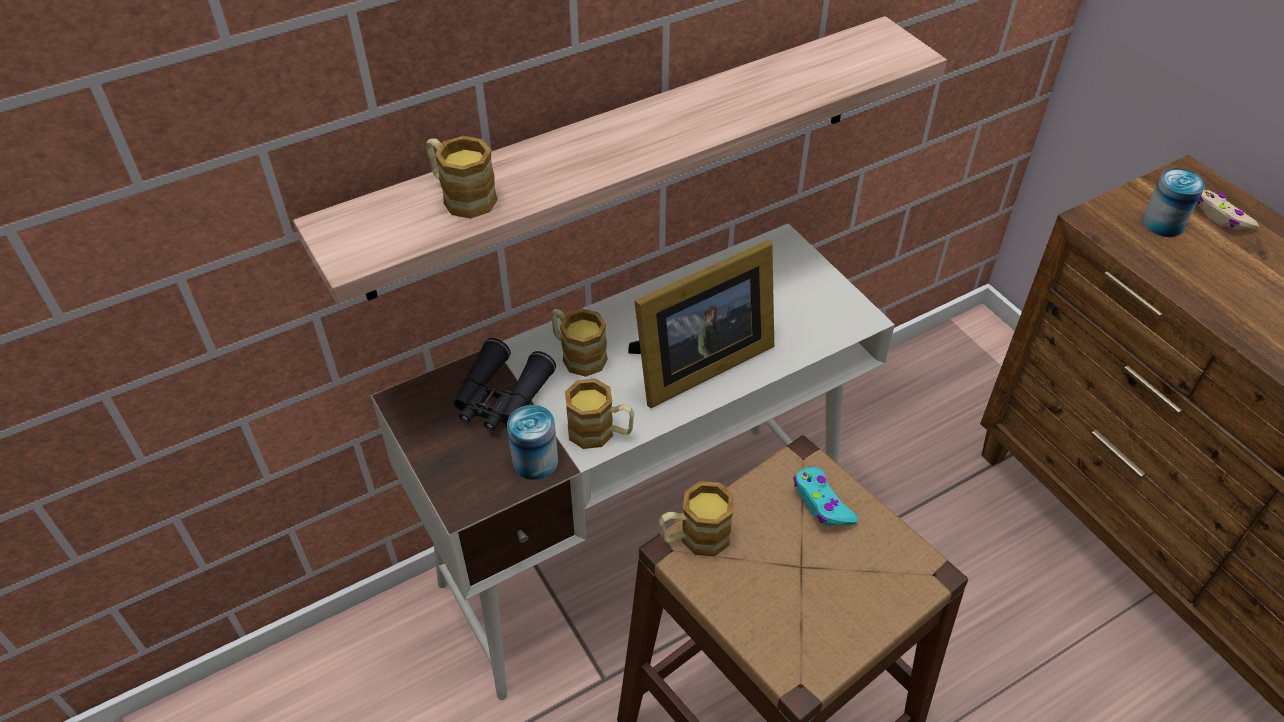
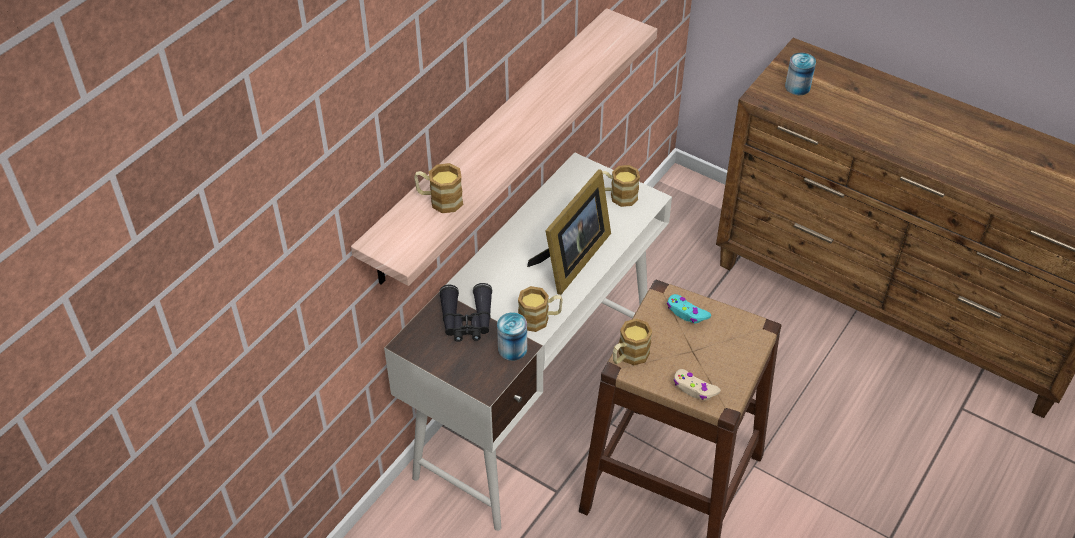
camera: 25 degrees left, 0 degrees up
(577, 354) = (496, 278): mug -> mug (618, 195)
(1221, 217) = (827, 73): beige game controller -> beige game controller (694, 389)

